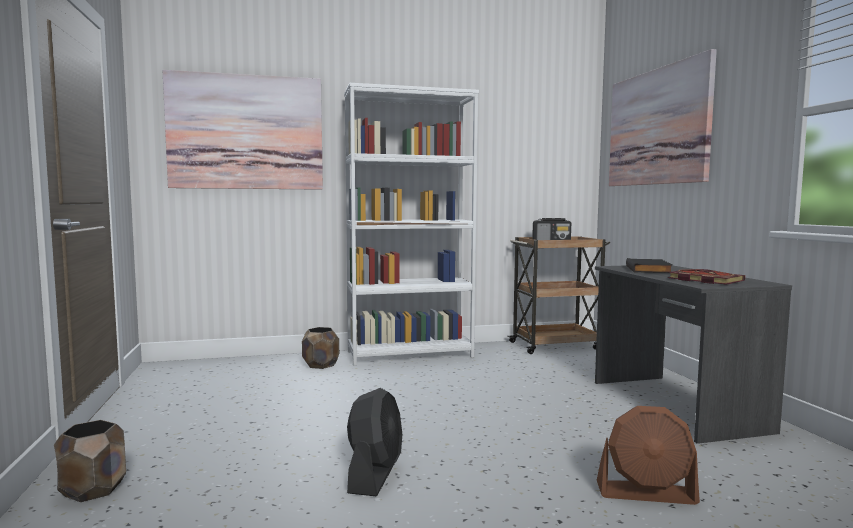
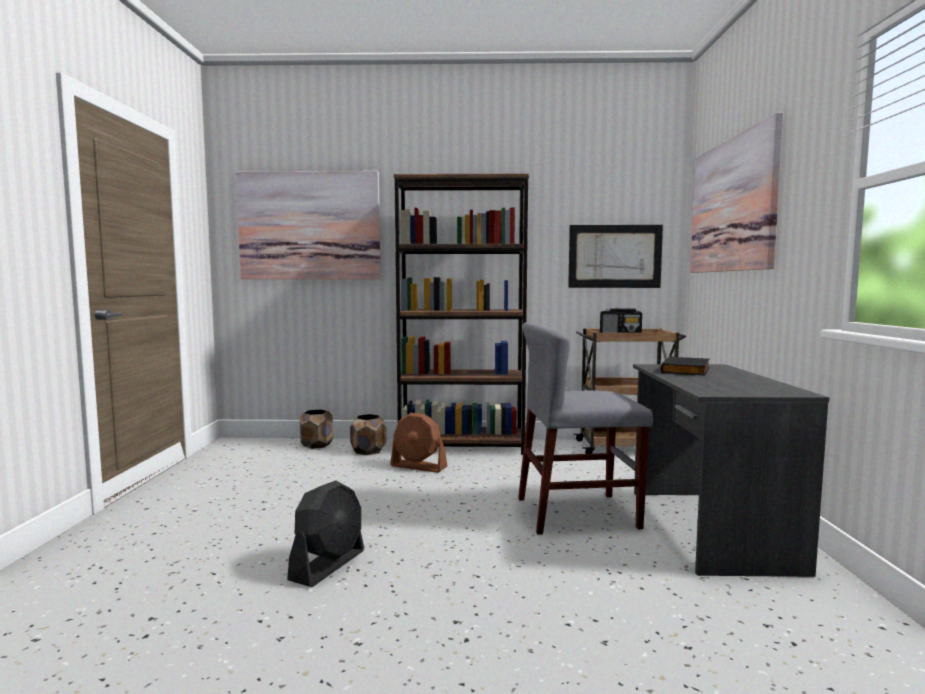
camera: 15 degrees right, 0 degrees up
(94, 489) = (94, 548): brown planter -> brown planter (317, 445)
(410, 354) = (462, 446): white bookcase -> brown bookcase
(541, 170) = (614, 256): none -> picture
(562, 403) = (577, 513): none -> grey chair
(646, 493) = (586, 624): brown fan -> brown fan (419, 466)
(703, 280) = (725, 385): book -> none

